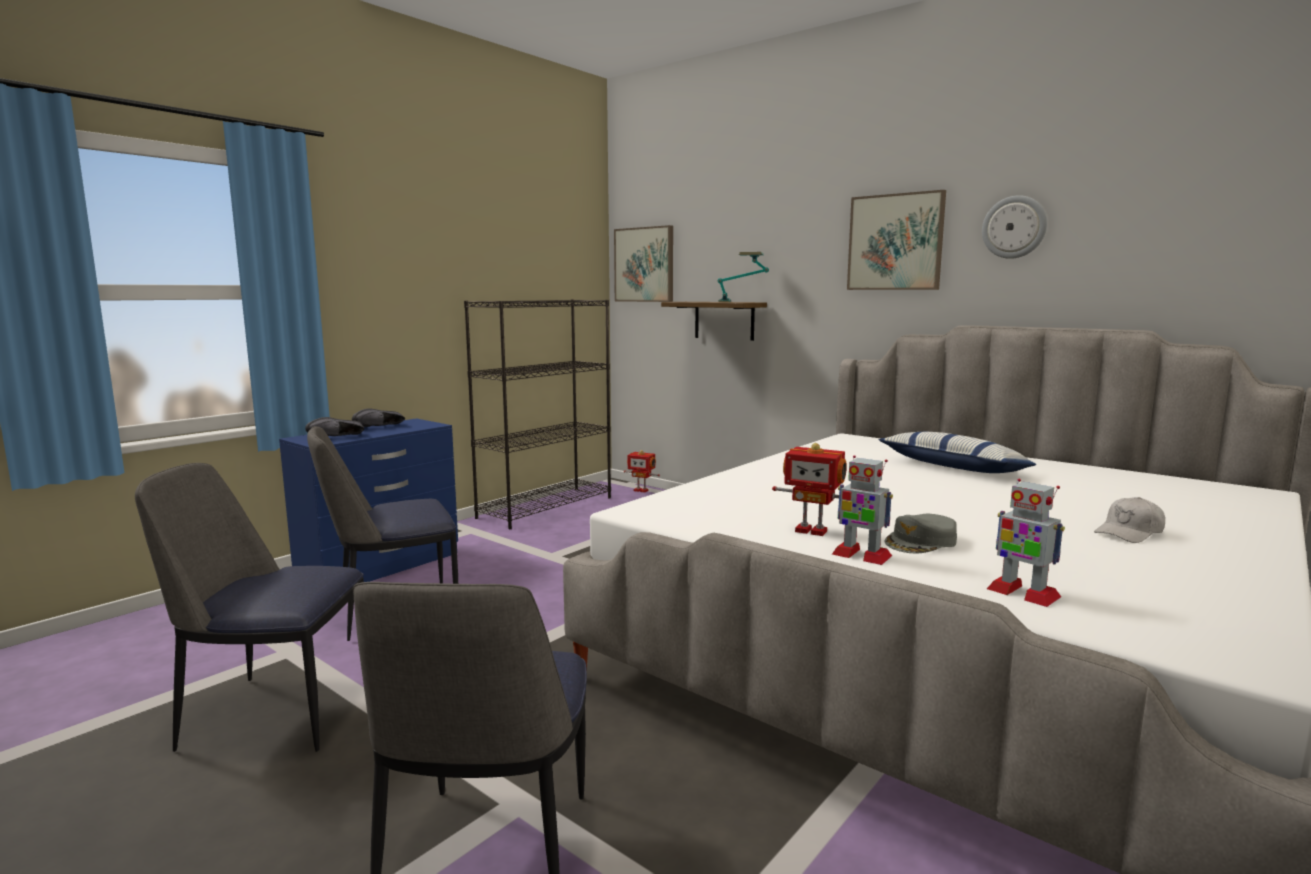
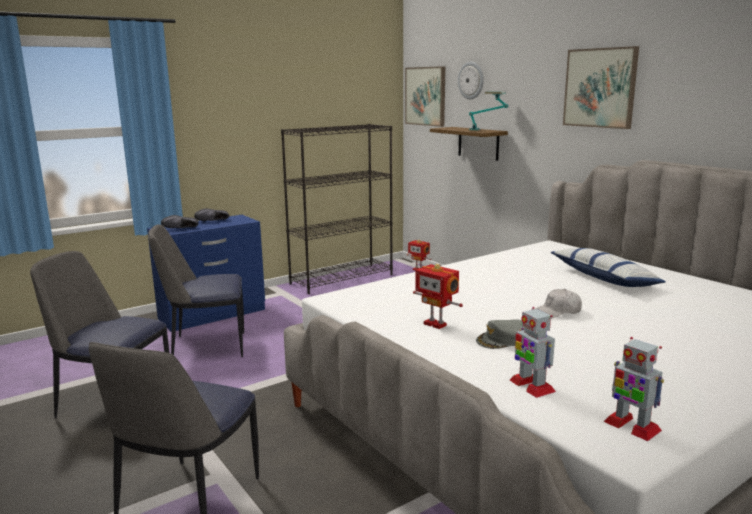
camera: 15 degrees right, 5 degrees up
(860, 555) = (450, 346): toy robot -> toy robot (631, 426)
(1014, 227) = (689, 80): wall clock -> wall clock (471, 80)
(1129, 533) = (677, 347): white cap -> white cap (557, 312)

